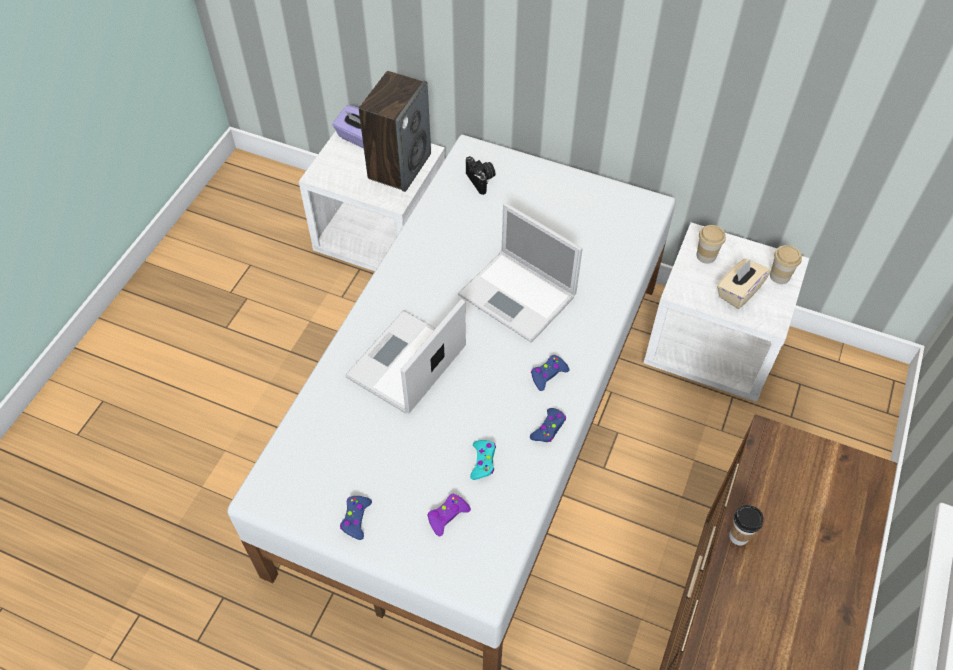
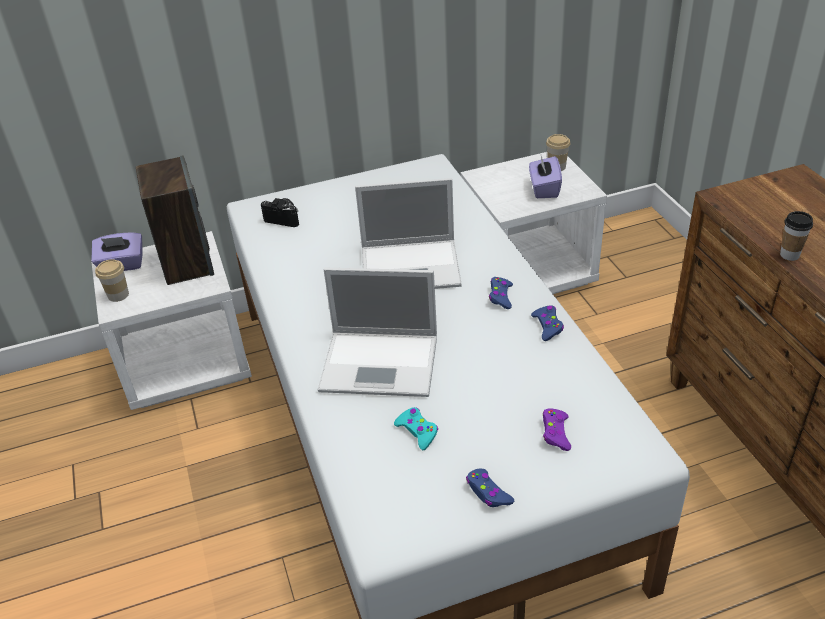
camera: 40 degrees left, 15 degrees down
(405, 364) = (382, 363): laptop -> laptop turned 75 degrees counterclockwise
(483, 461) = (531, 379): turquoise game controller -> turquoise game controller (417, 431)
(706, 256) = (496, 183): cup -> cup (118, 295)
(738, 292) = (544, 189): beige tissue box -> purple tissue box

